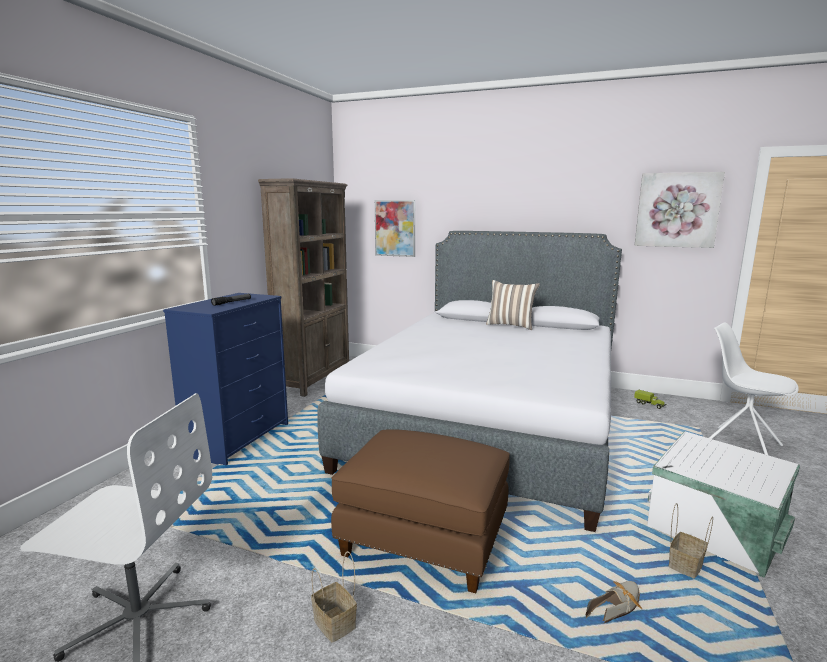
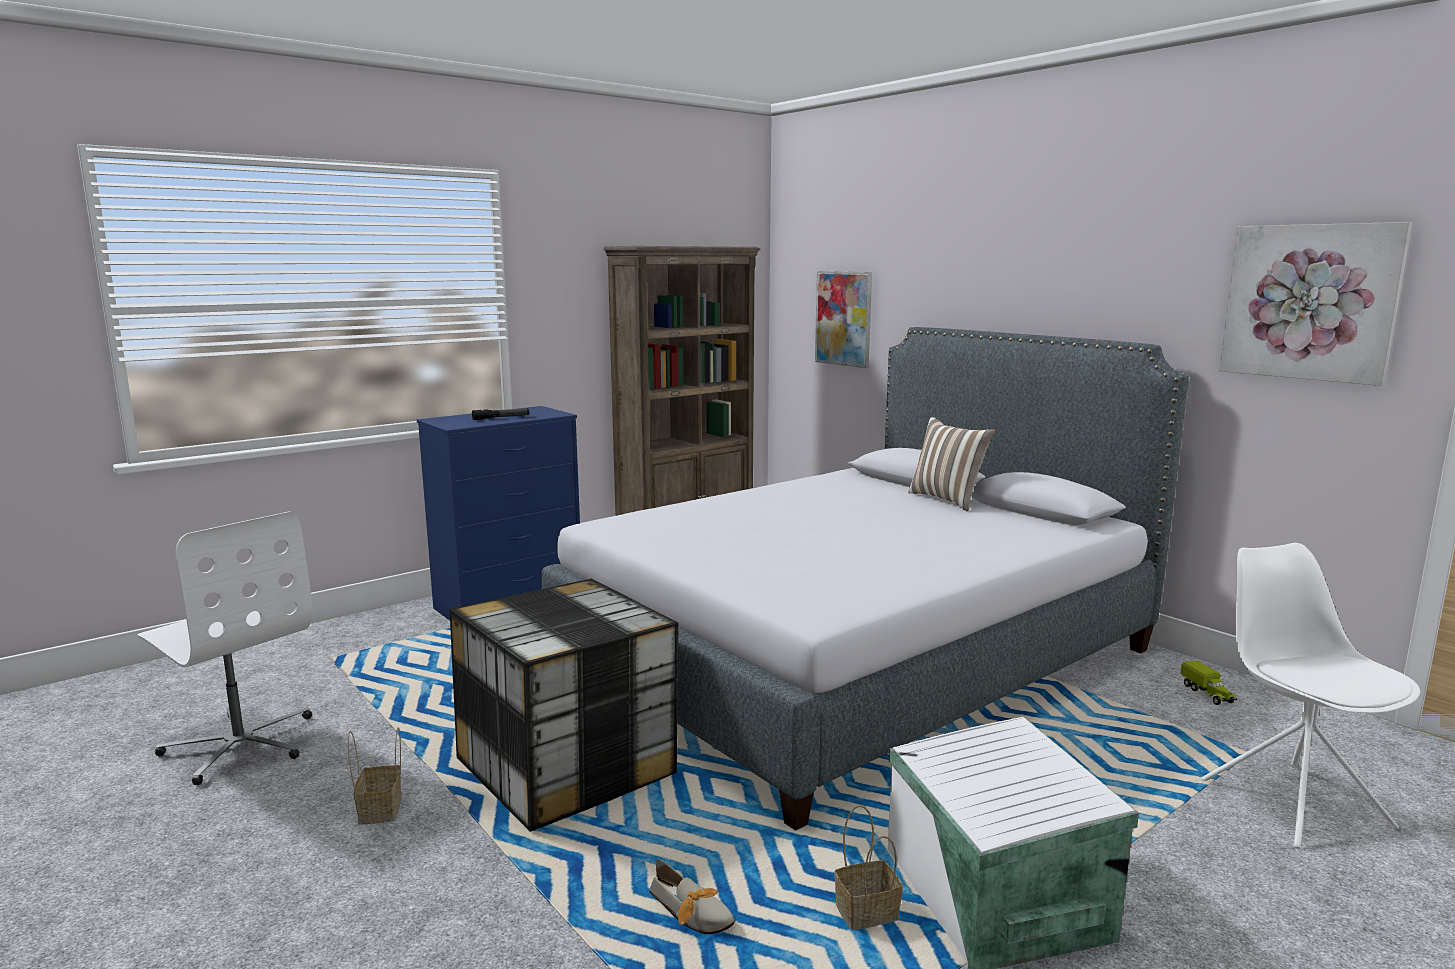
camera: 30 degrees right, 0 degrees up
(425, 540) = (568, 768): brown ottoman -> storage box
(617, 606) = (694, 914): shoe -> shoe turned 45 degrees clockwise

